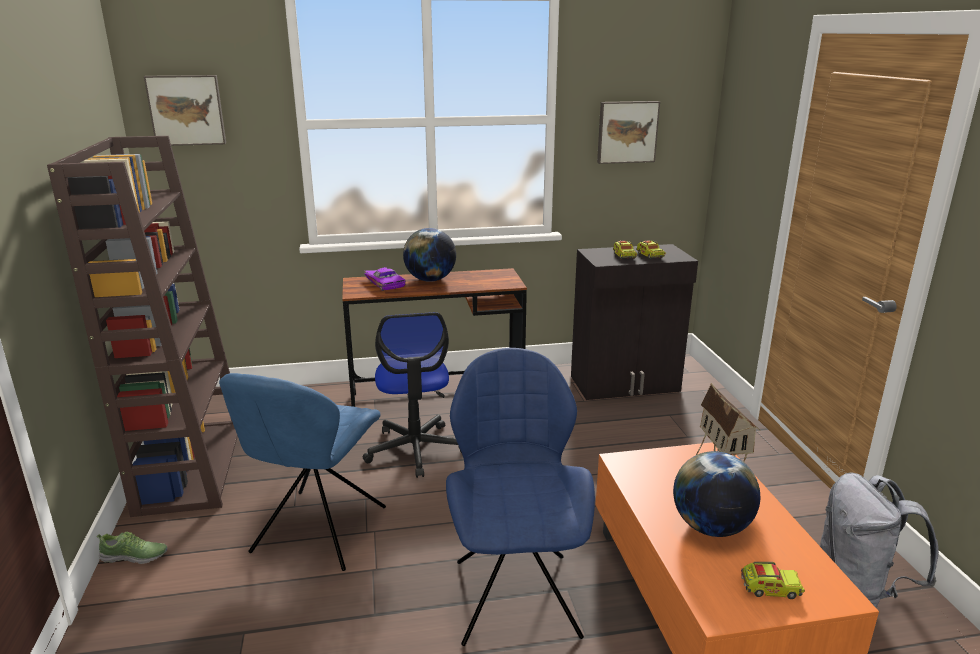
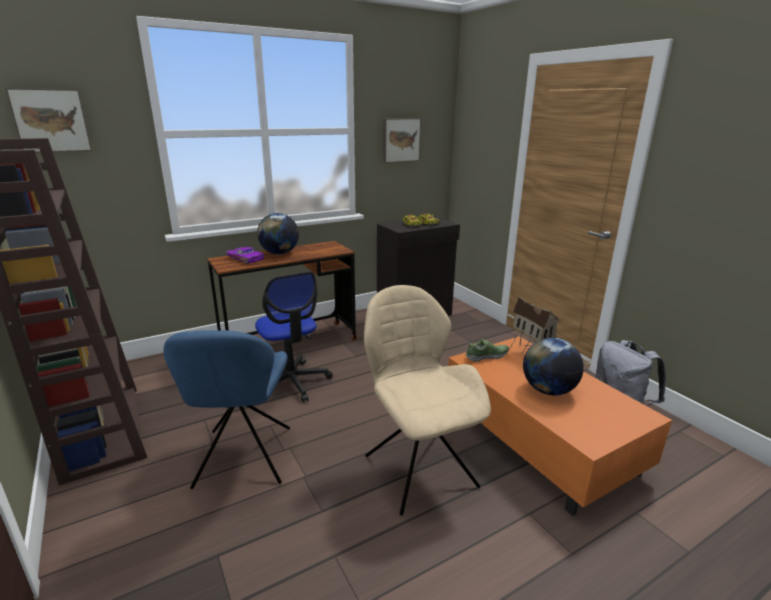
camera: 20 degrees left, 0 degrees up
(135, 556) = (80, 518): shoe -> shoe (487, 356)
(515, 593) = (418, 468): blue chair -> beige chair
(770, 588) = (607, 420): toy truck -> none

